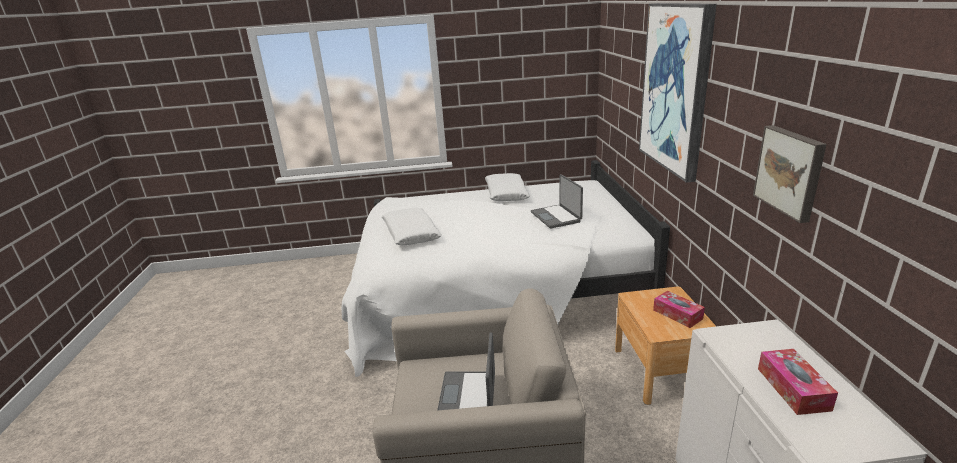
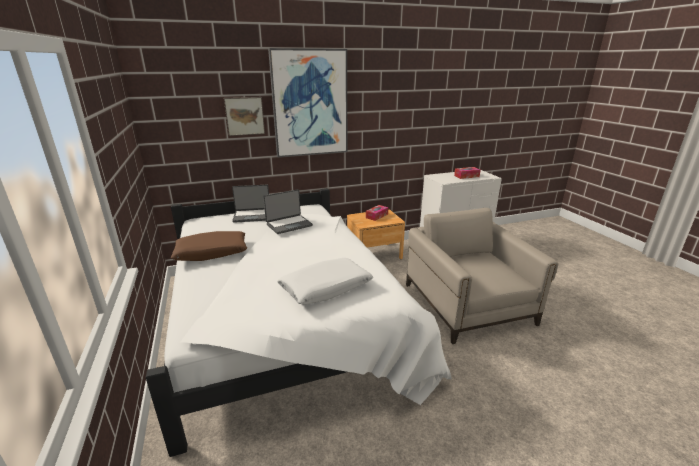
camera: 105 degrees left, 0 degrees up
(469, 397) = (484, 265): laptop -> laptop (252, 216)
(506, 194) = (211, 253): white pillow -> brown pillow
(790, 171) = (413, 117): picture -> picture (244, 116)

